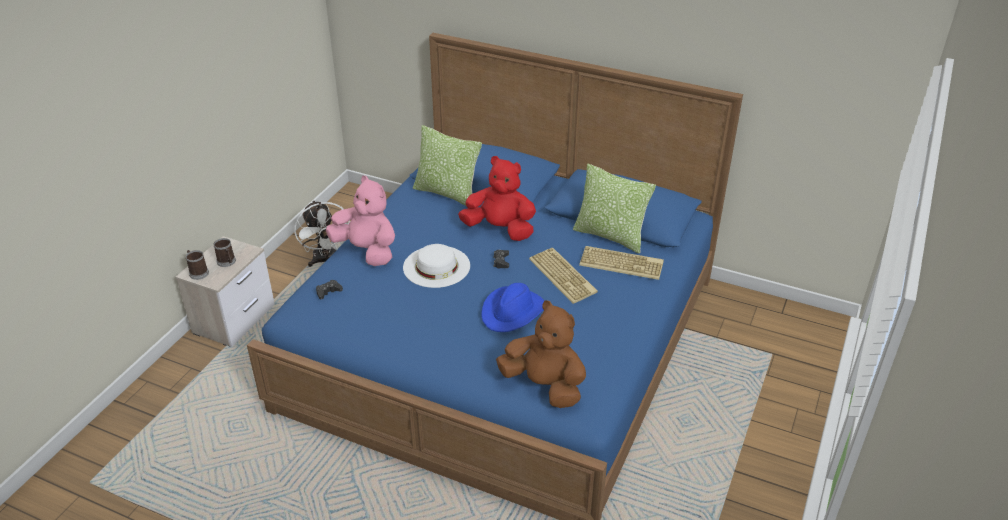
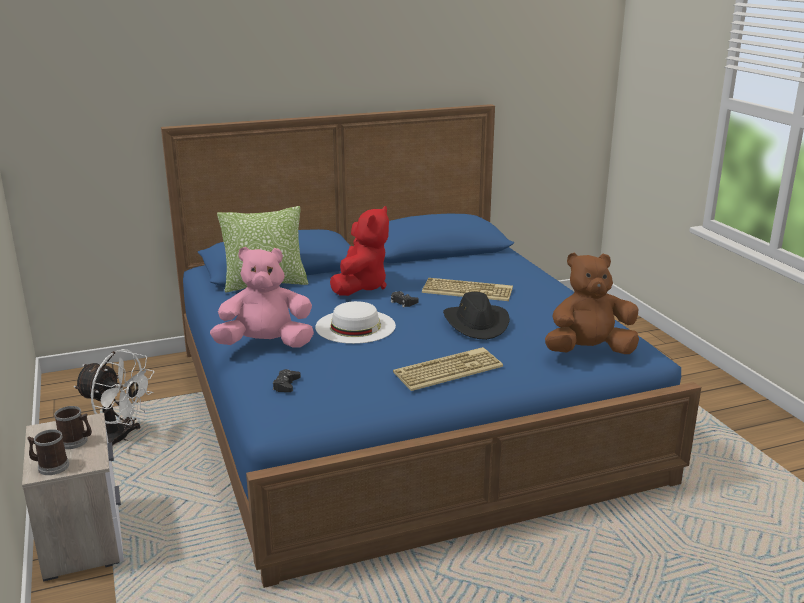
camera: 45 degrees left, 15 degrees down
(500, 229) = (361, 286): red plush toy -> red plush toy turned 135 degrees clockwise
(513, 312) = (476, 324): blue hat -> black hat
(610, 236) = (452, 259): pillow -> none
(622, 263) = (492, 268): keyboard -> keyboard (448, 369)

